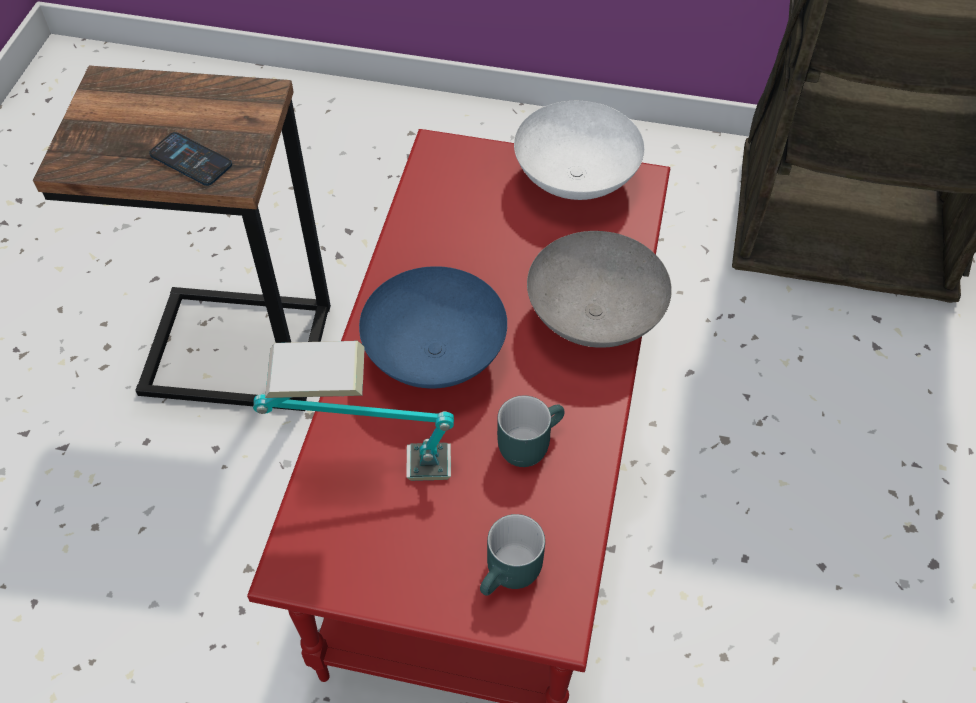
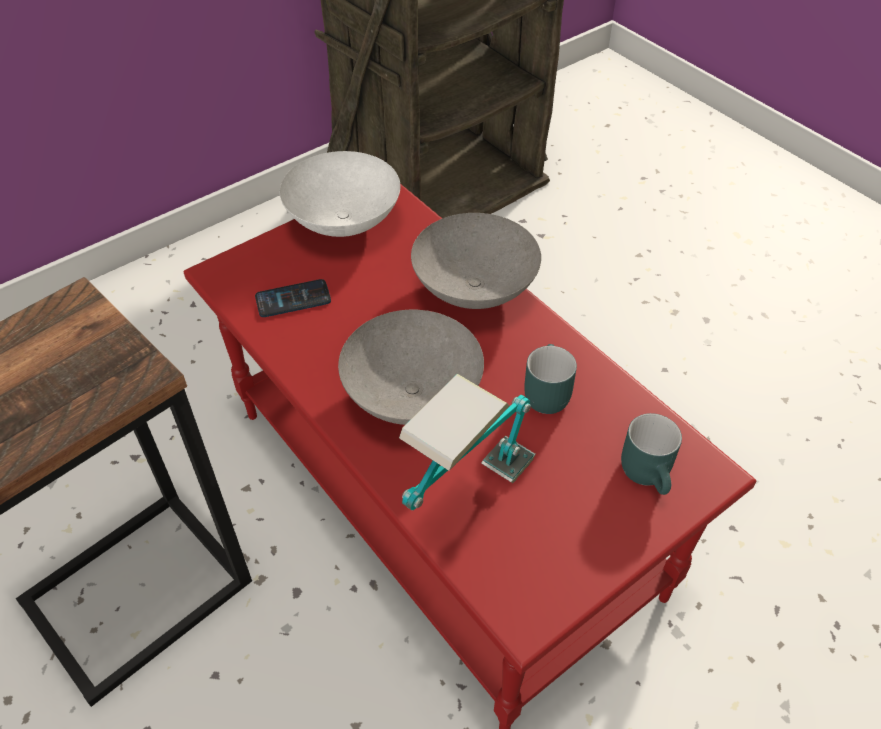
camera: 50 degrees left, 5 degrees down
(191, 160) = (82, 391): phone -> phone (293, 299)
(438, 355) = (414, 394): blue bowl -> grey bowl

